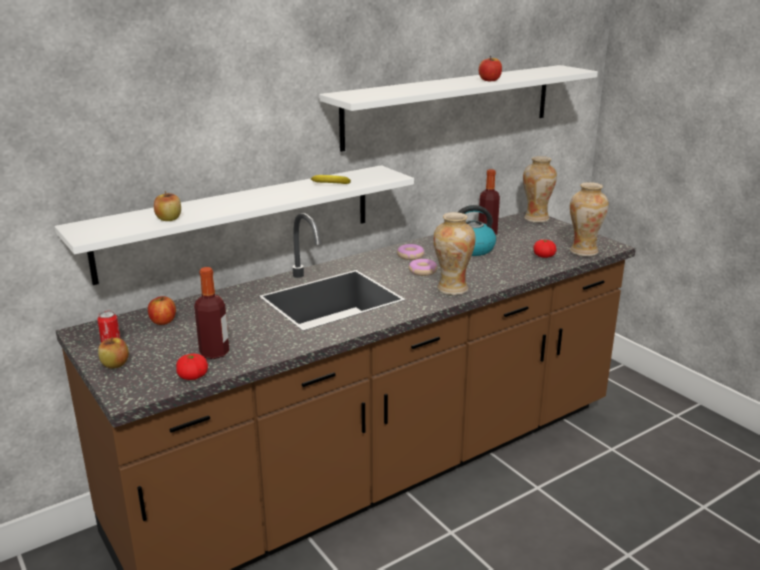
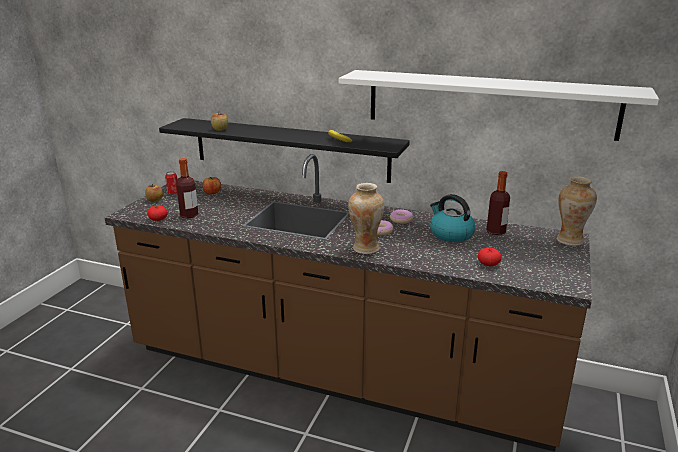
camera: 55 degrees right, 0 degrees up
(239, 221) = (289, 149): white shelf -> black shelf
(489, 80) = (506, 84): apple -> none
(583, 251) = (532, 277): vase -> none

